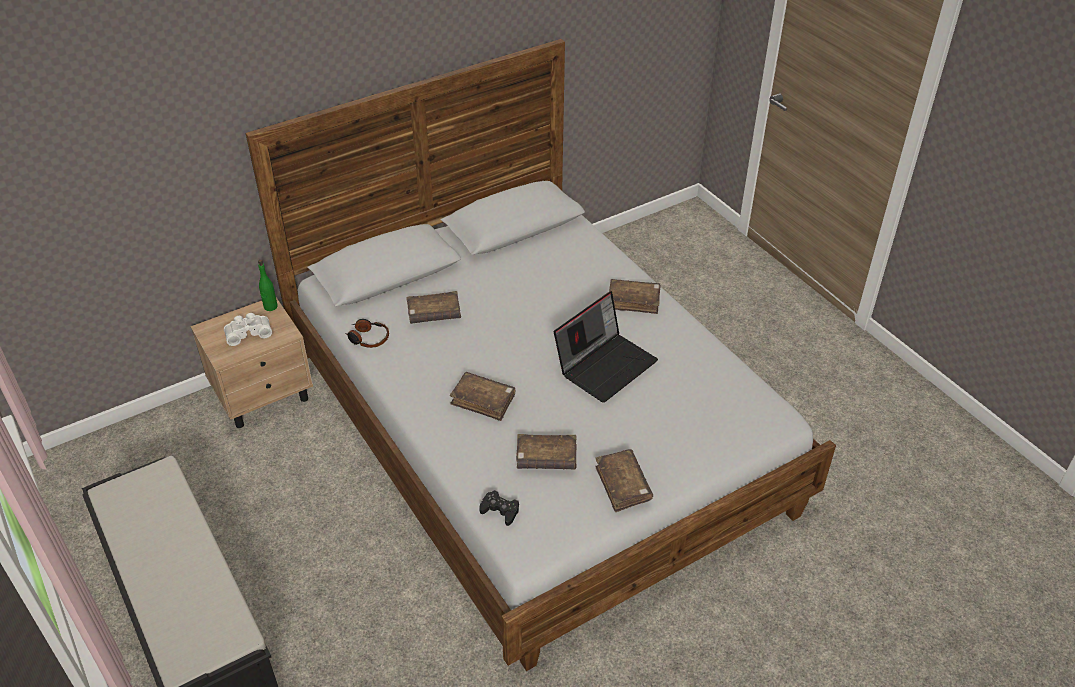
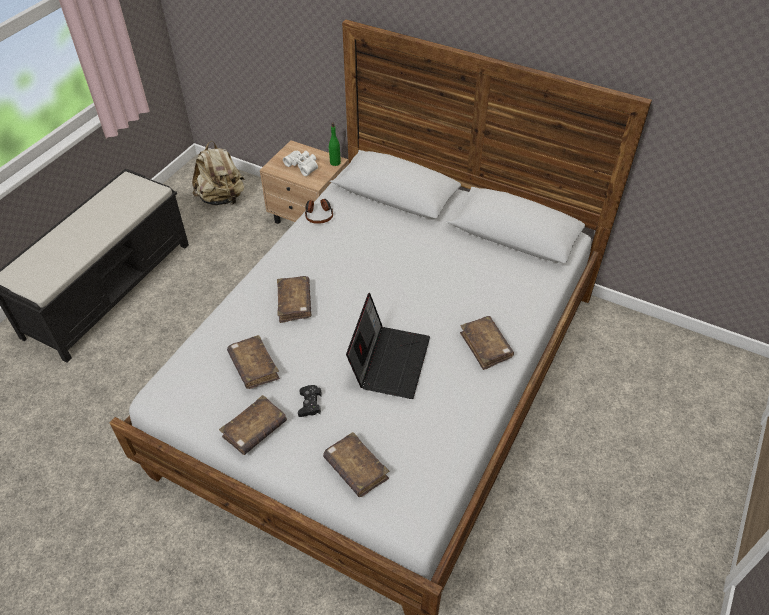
camera: 60 degrees right, 5 degrees up
(144, 461) = (222, 198): none -> beige backpack
(434, 314) = (370, 235): brown book -> brown book (356, 469)
(500, 510) = (186, 363): black game controller -> black game controller (310, 404)
(605, 365) = (389, 360): laptop -> laptop turned 90 degrees counterclockwise

